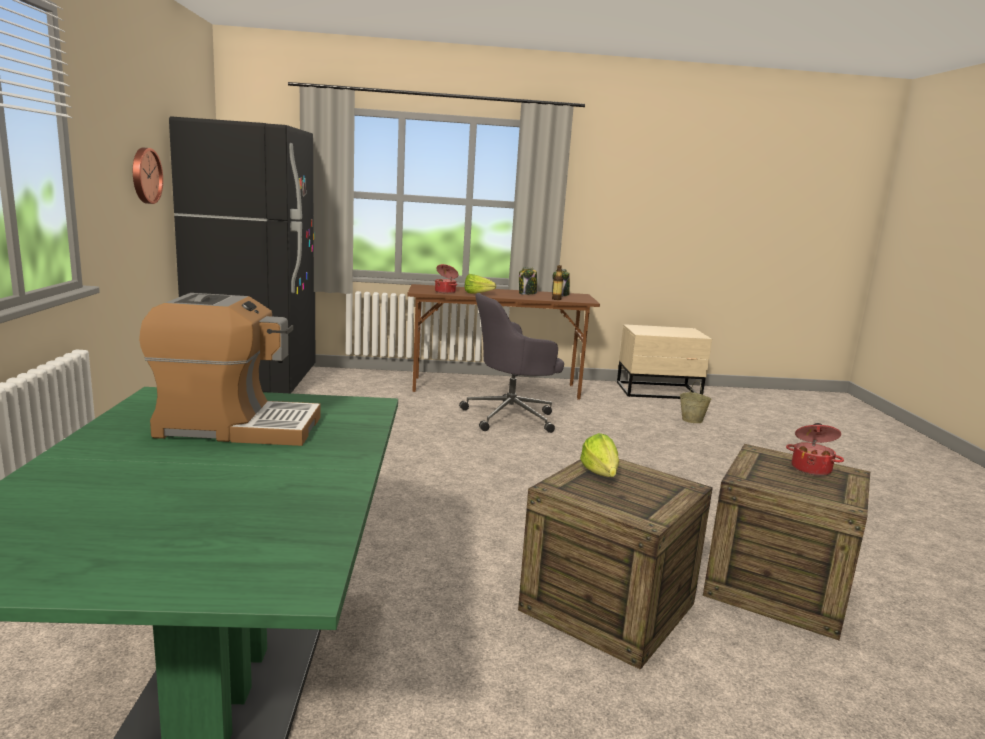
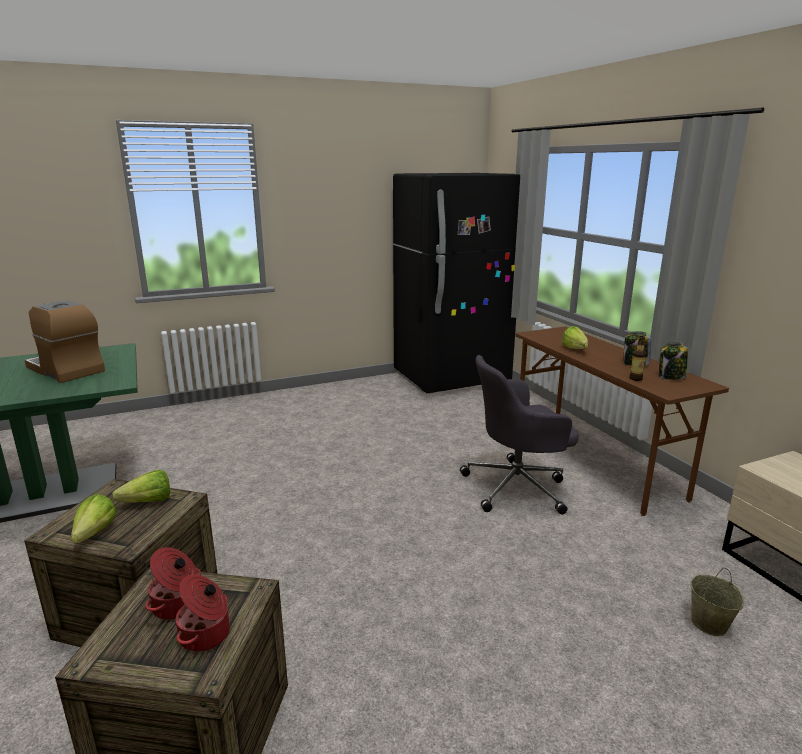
camera: 70 degrees right, 5 degrees up
(145, 175) = (354, 218): wall clock -> none
(236, 427) = (66, 370): coffee machine -> coffee machine turned 150 degrees clockwise
(445, 292) = (553, 340): cooking pot -> cooking pot (177, 605)
(511, 417) = (517, 487): grey office chair -> grey office chair turned 60 degrees counterclockwise
(663, 502) = (91, 536): none -> lettuce

